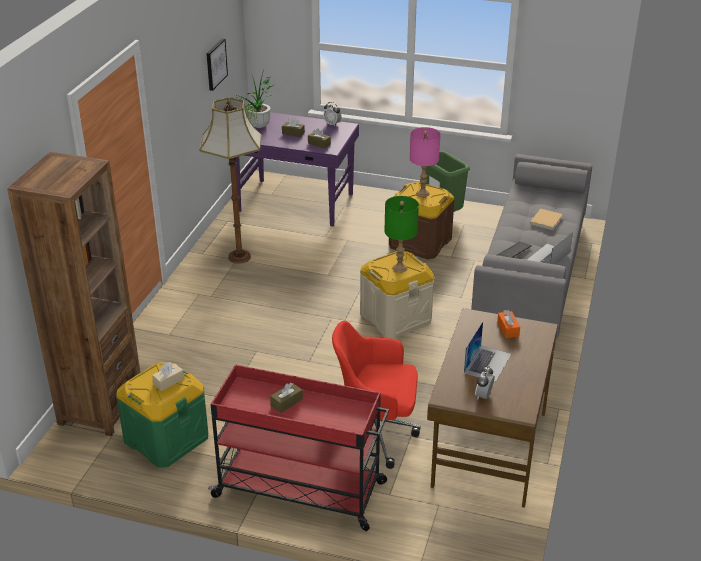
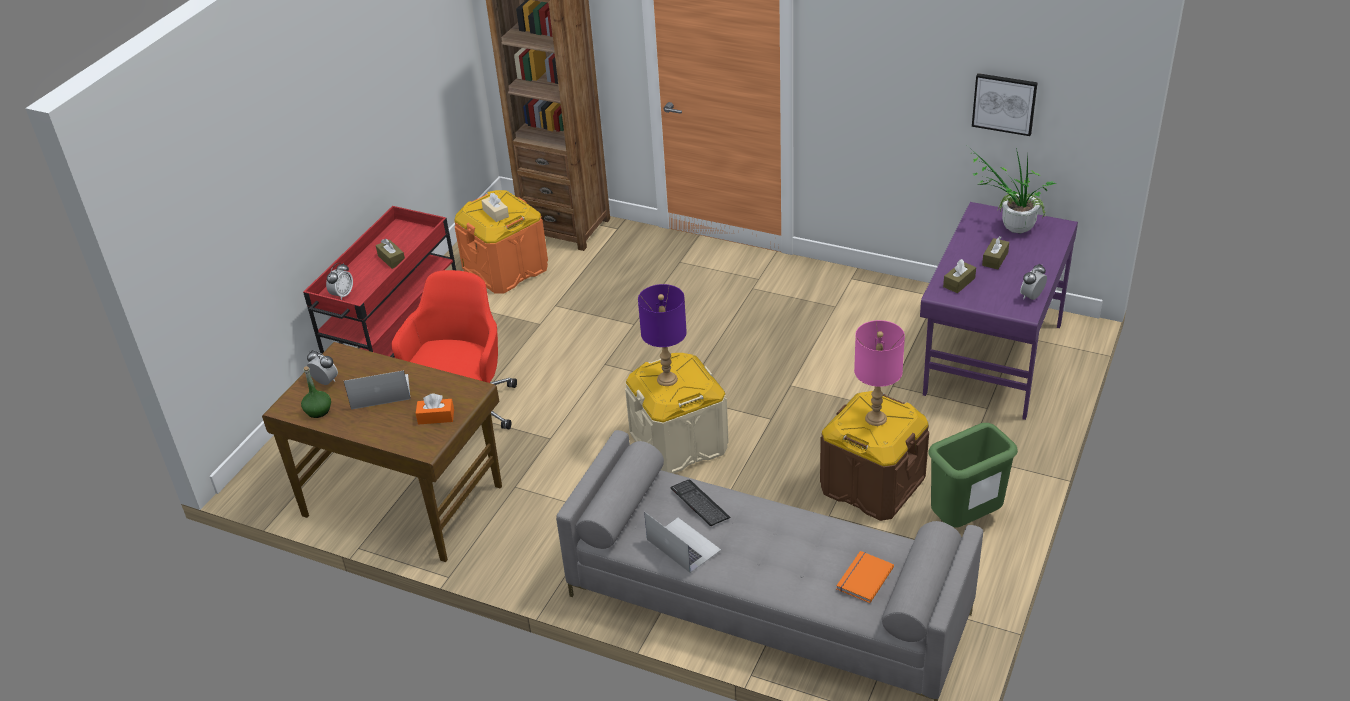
camera: 100 degrees right, 5 degrees up
(166, 438) = (506, 269): green storage box -> orange storage box
(239, 256) = (842, 308): floor lamp -> none
(346, 423) = (342, 294): none -> alarm clock
(399, 268) = (667, 379): green table lamp -> purple table lamp
(487, 363) = (379, 392): laptop -> laptop turned 135 degrees clockwise
(520, 392) = (318, 410): none -> green bottle
(546, 220) = (794, 562): beige book -> none
(549, 200) = (863, 578): none -> orange book

